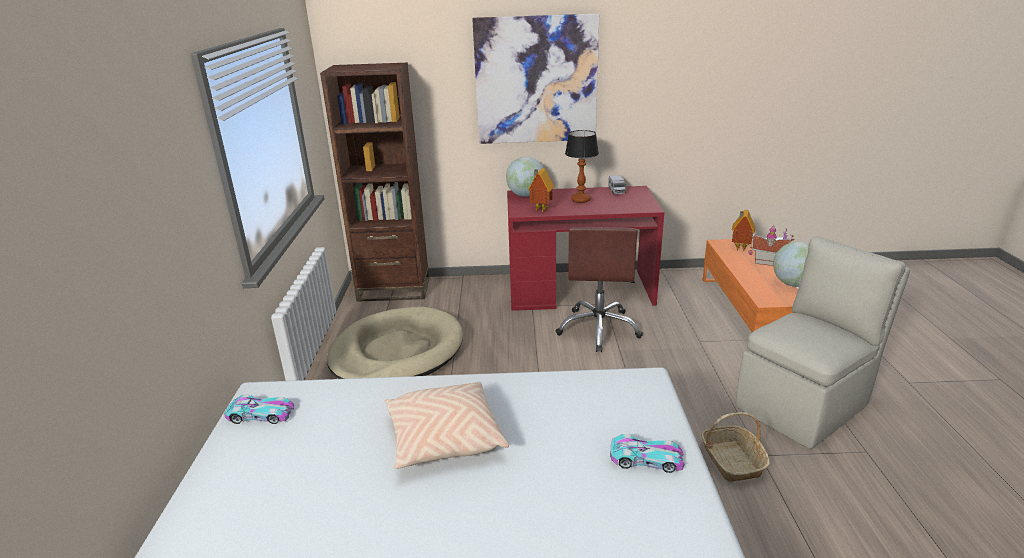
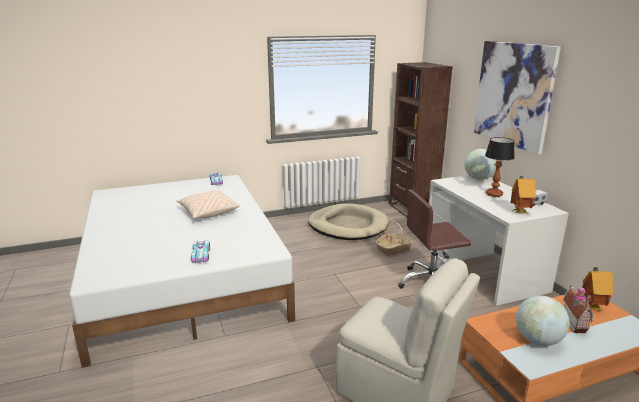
camera: 70 degrees right, 5 degrees down
(540, 209) = (456, 185): toy house -> toy house (519, 212)
(579, 289) = (483, 268): red desk -> white desk
(731, 460) = (306, 353): basket -> basket (393, 249)

